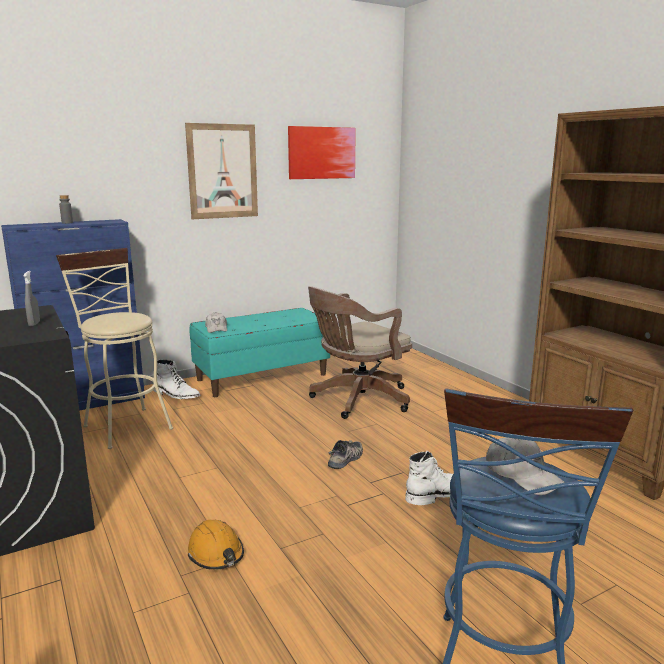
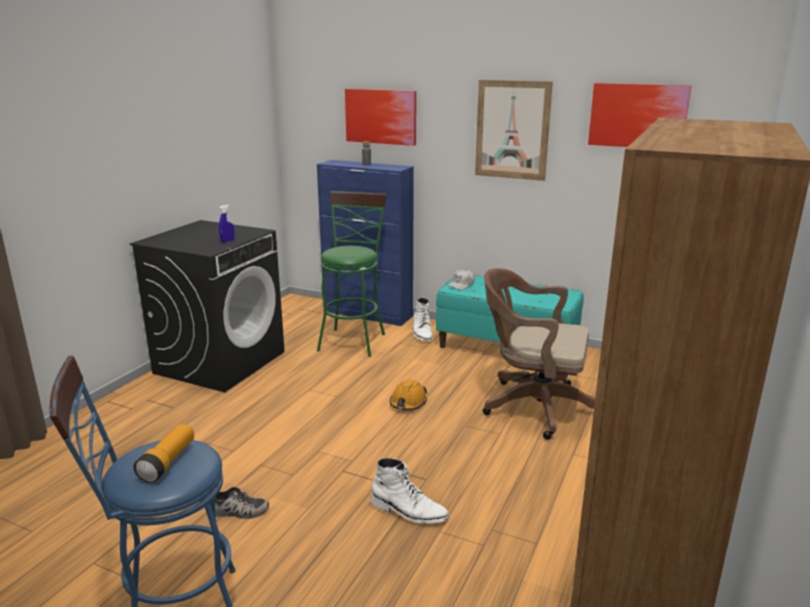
camera: 55 degrees right, 5 degrees up
(34, 324) = (227, 241): grey spray bottle -> blue spray bottle
(69, 166) = (381, 116): none -> picture
(124, 425) = (353, 339): beige stool -> green stool
(216, 554) = (233, 443): orange hard hat -> orange hard hat (408, 402)
(346, 459) = (413, 443): shoe -> shoe (238, 511)
(522, 475) = (168, 462): white cap -> flashlight

